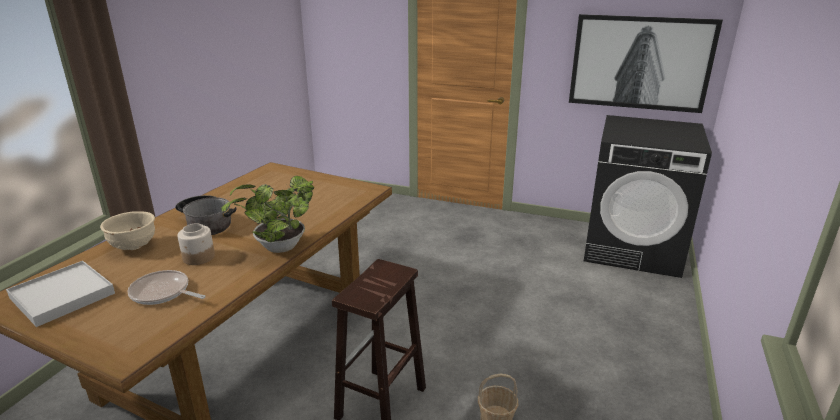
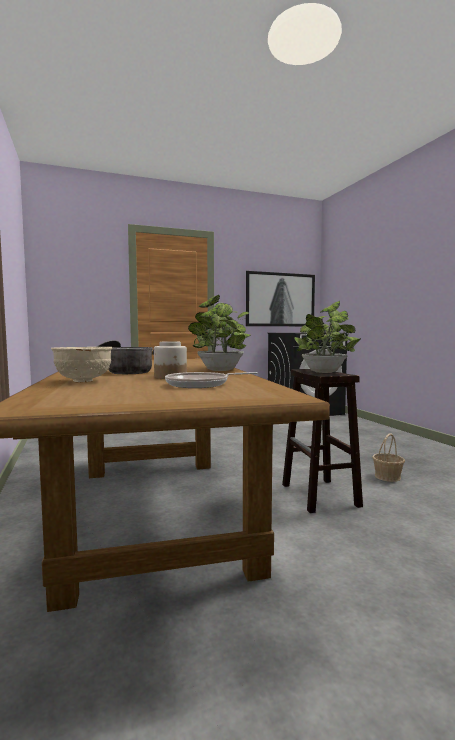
camera: 40 degrees left, 20 degrees down
(63, 295) = (97, 397): white tray -> none
(377, 285) = (325, 372): none -> potted plant

